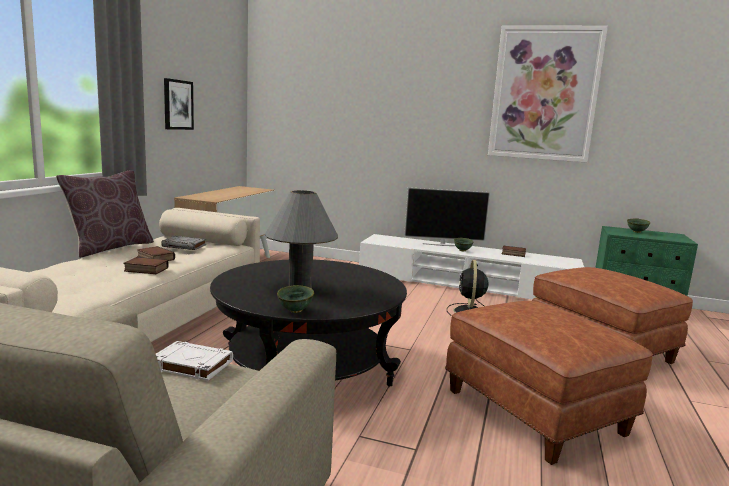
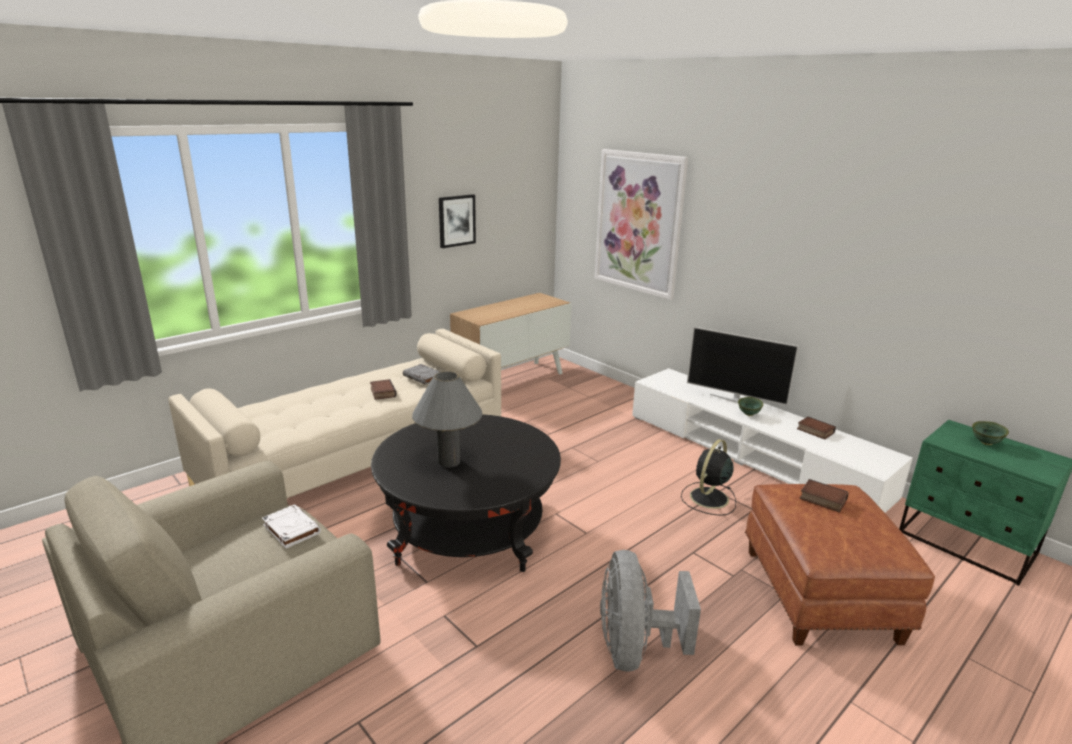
camera: 30 degrees right, 10 degrees up
(110, 248) = (364, 370): brown pillow -> none
(145, 270) = (360, 407): book -> book (822, 499)
(296, 311) = (413, 490): green bowl -> none
(536, 412) = (634, 649): brown ottoman -> grey fan
(544, 94) = (886, 225): picture -> picture (639, 223)

